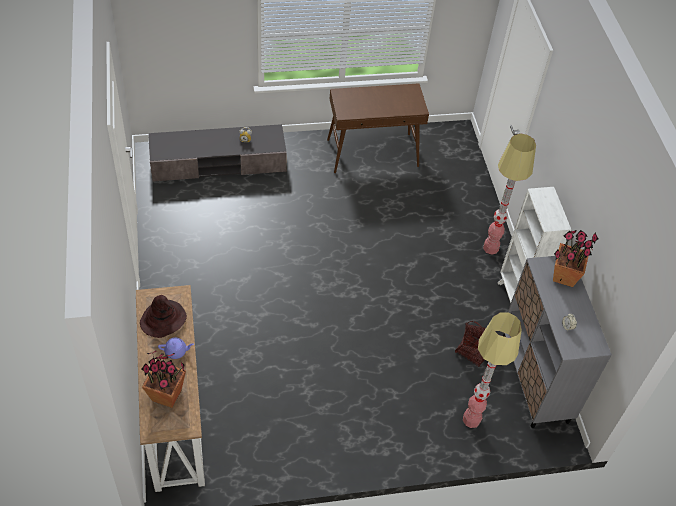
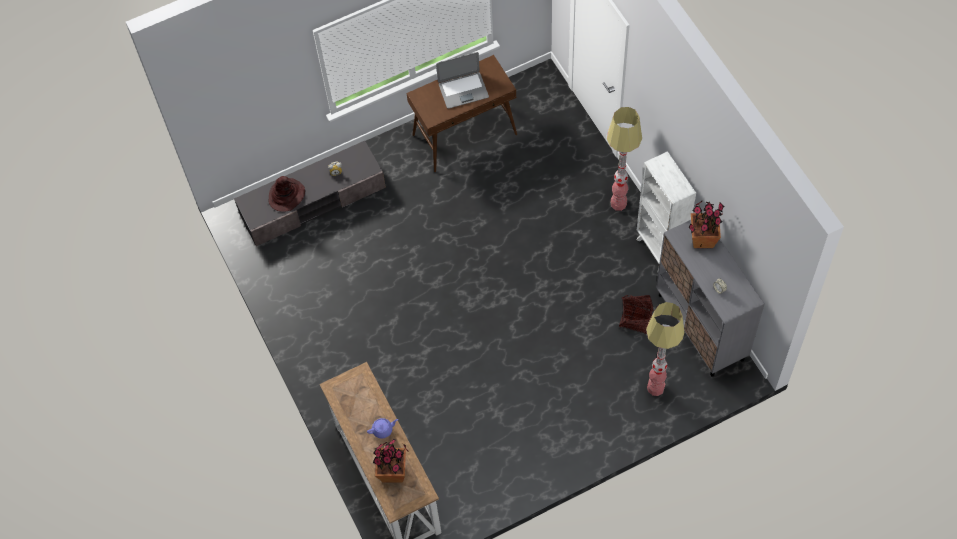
camera: 10 degrees left, 10 degrees up
(163, 319) = (358, 404): brown hat -> brown hat (286, 195)
(381, 101) = (463, 90): none -> laptop

